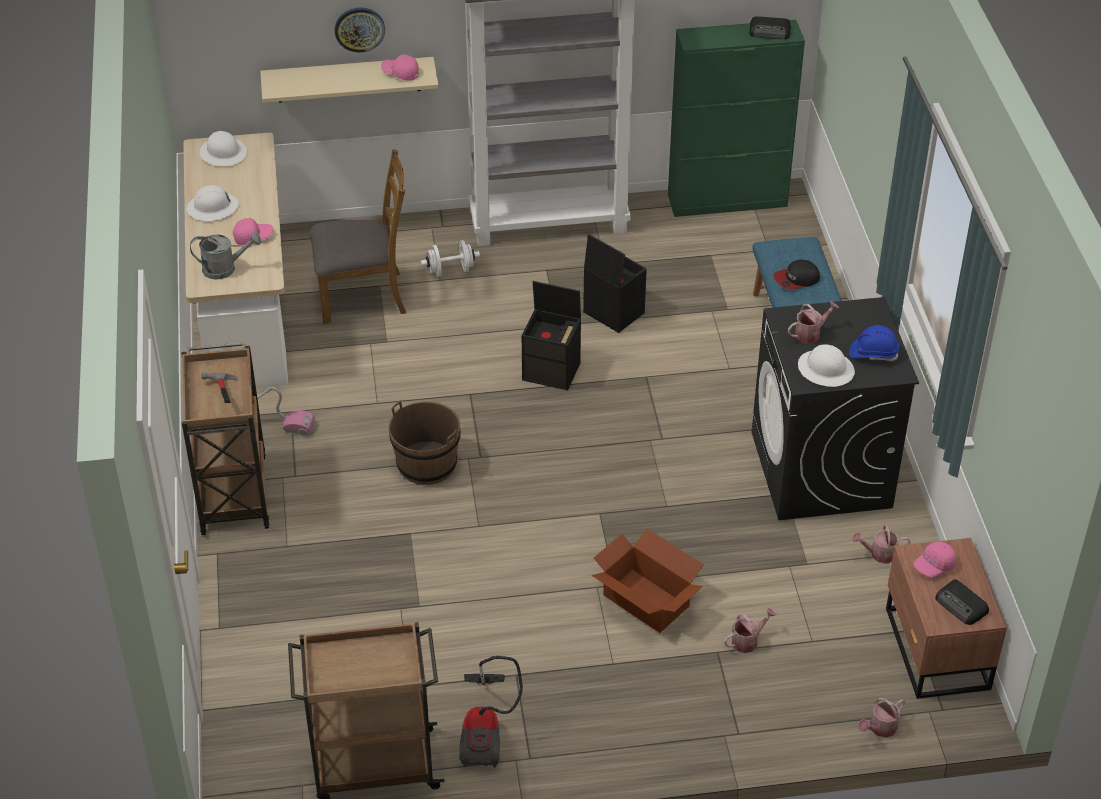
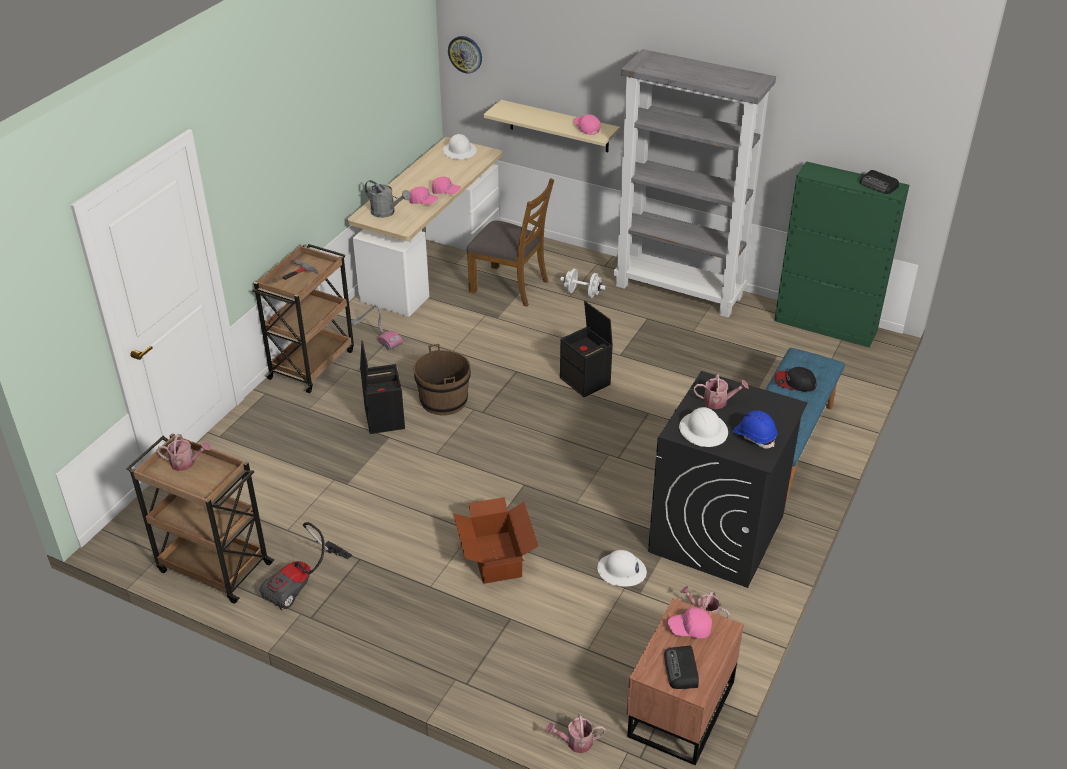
camera: 35 degrees right, 5 degrees down
(213, 208) = (418, 178): white hard hat -> white hard hat (621, 571)
(265, 213) = (446, 192): none -> pink cap
(359, 29) = (570, 87): wall clock -> wall clock (465, 54)
(612, 312) = (666, 362): black storage box -> black storage box (383, 418)
(748, 640) = (540, 623): watering can -> watering can (186, 463)

